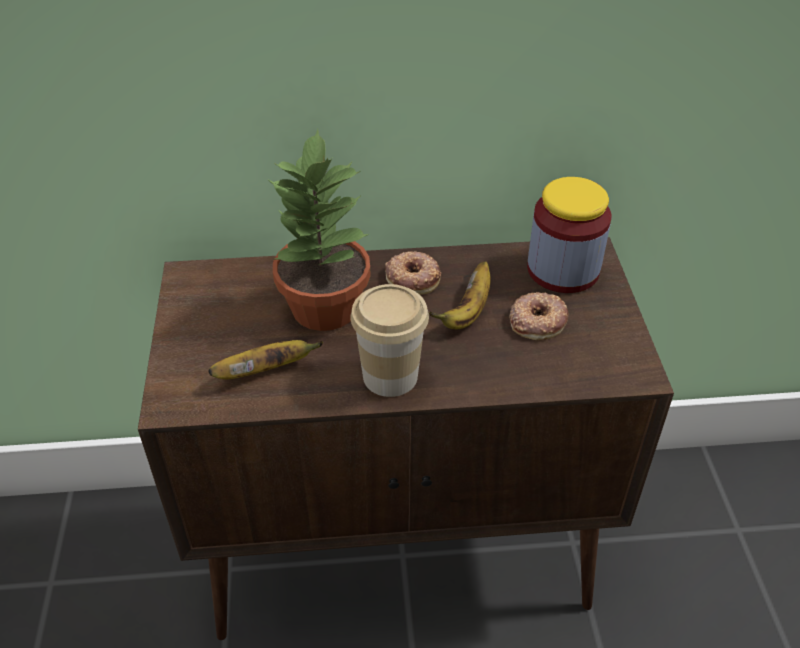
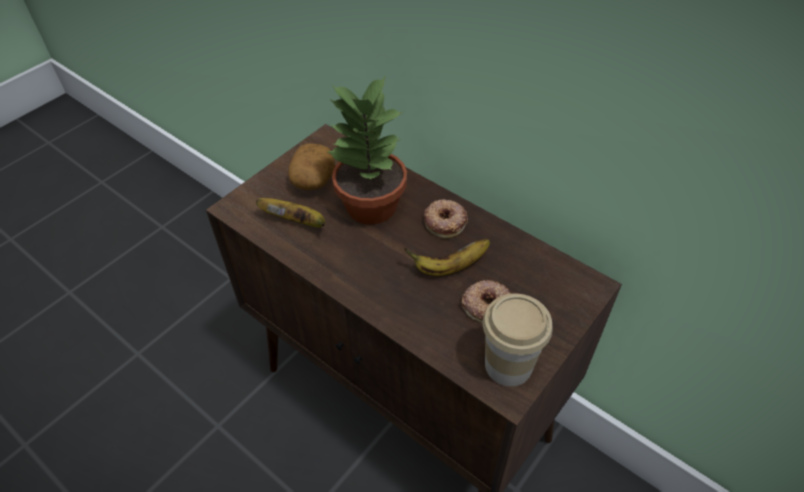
camera: 45 degrees right, 5 degrees up
(228, 321) = (313, 179): none -> potato
(390, 376) = (354, 273): cup -> cup (508, 365)
(563, 270) = (552, 283): jar -> none

